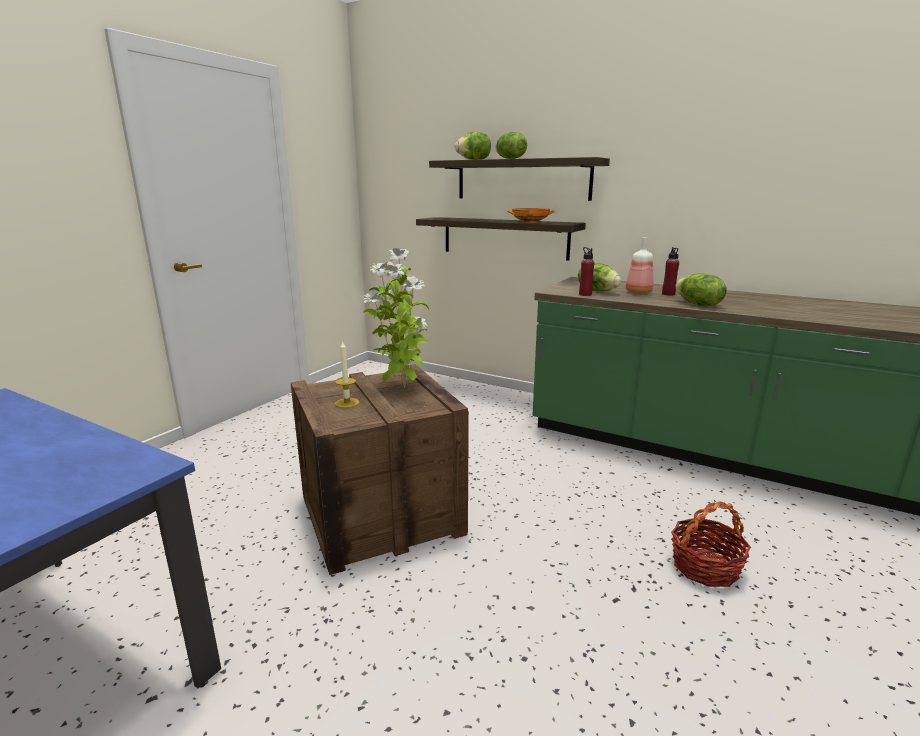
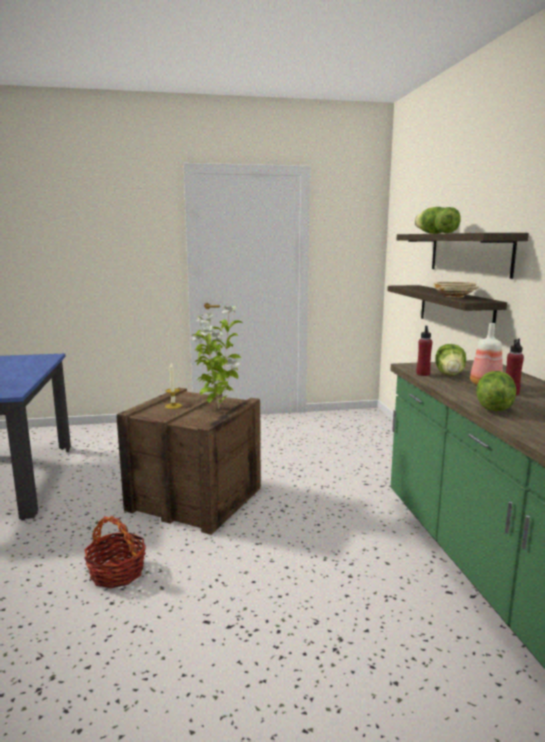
camera: 50 degrees right, 5 degrees down
(530, 222) = (454, 296): orange bowl -> beige bowl
(705, 567) = (304, 658): basket -> basket (117, 573)

